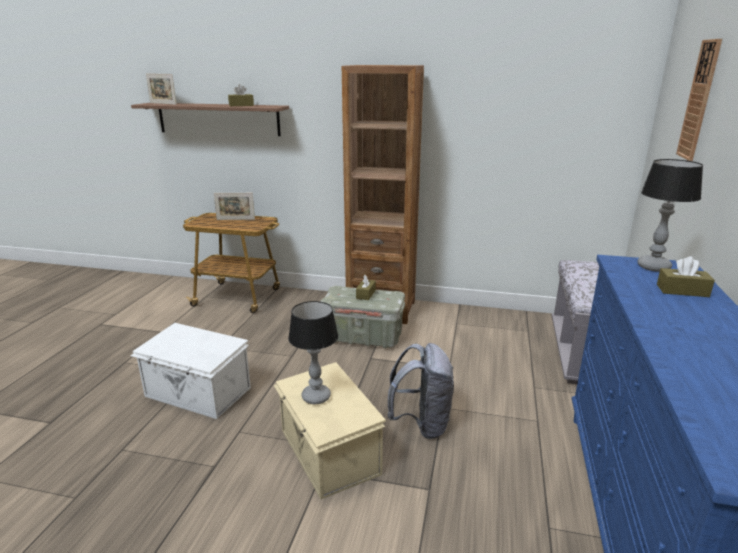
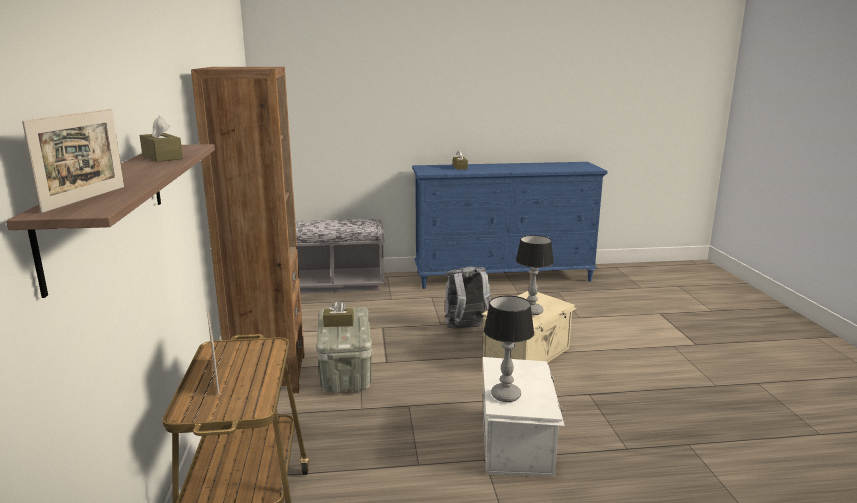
camera: 110 degrees left, 5 degrees down
(654, 266) = (429, 169): table lamp -> table lamp (505, 395)
(699, 100) = (347, 81): wall clock -> none

